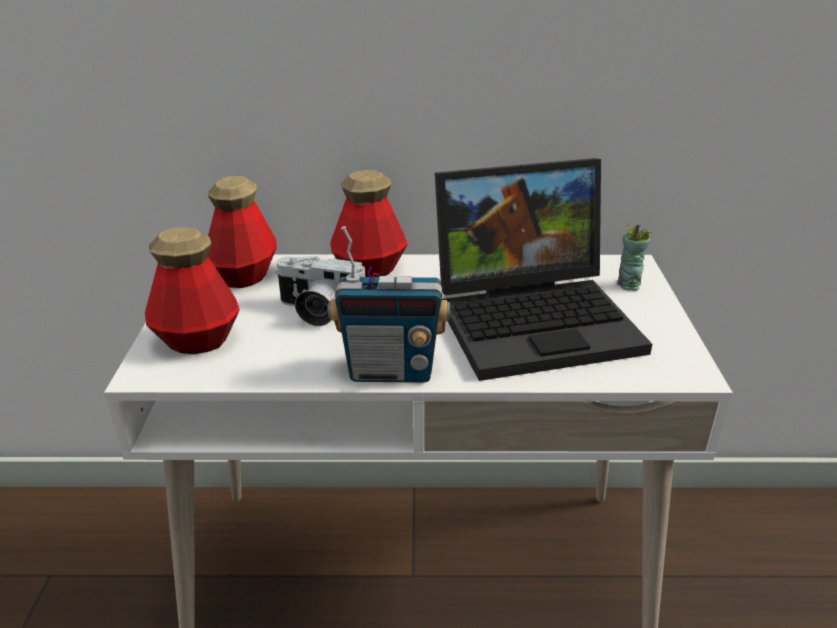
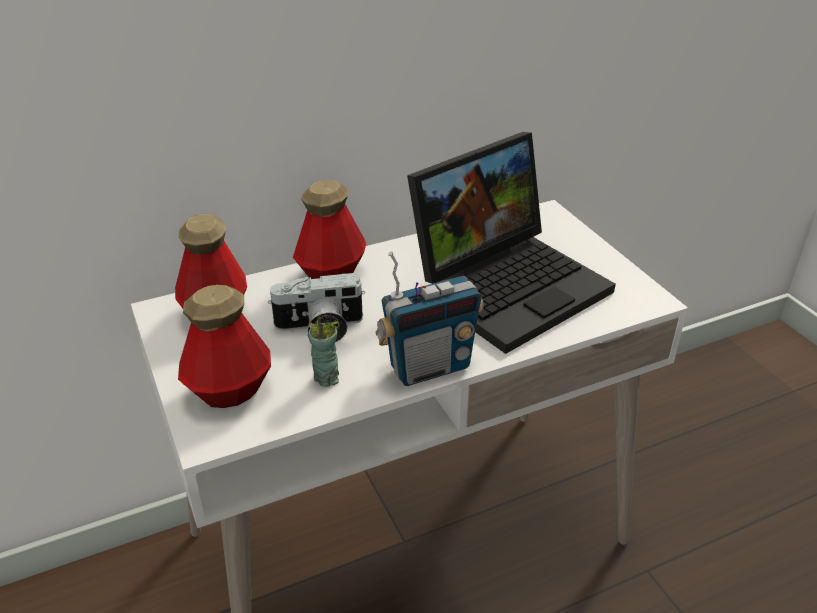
camera: 25 degrees left, 5 degrees up
(628, 285) = (556, 233): cup -> cup (326, 378)

